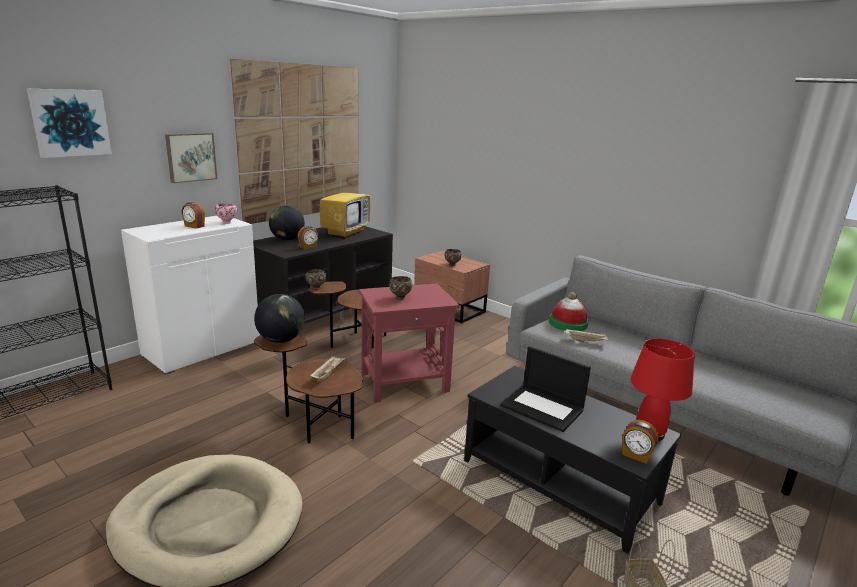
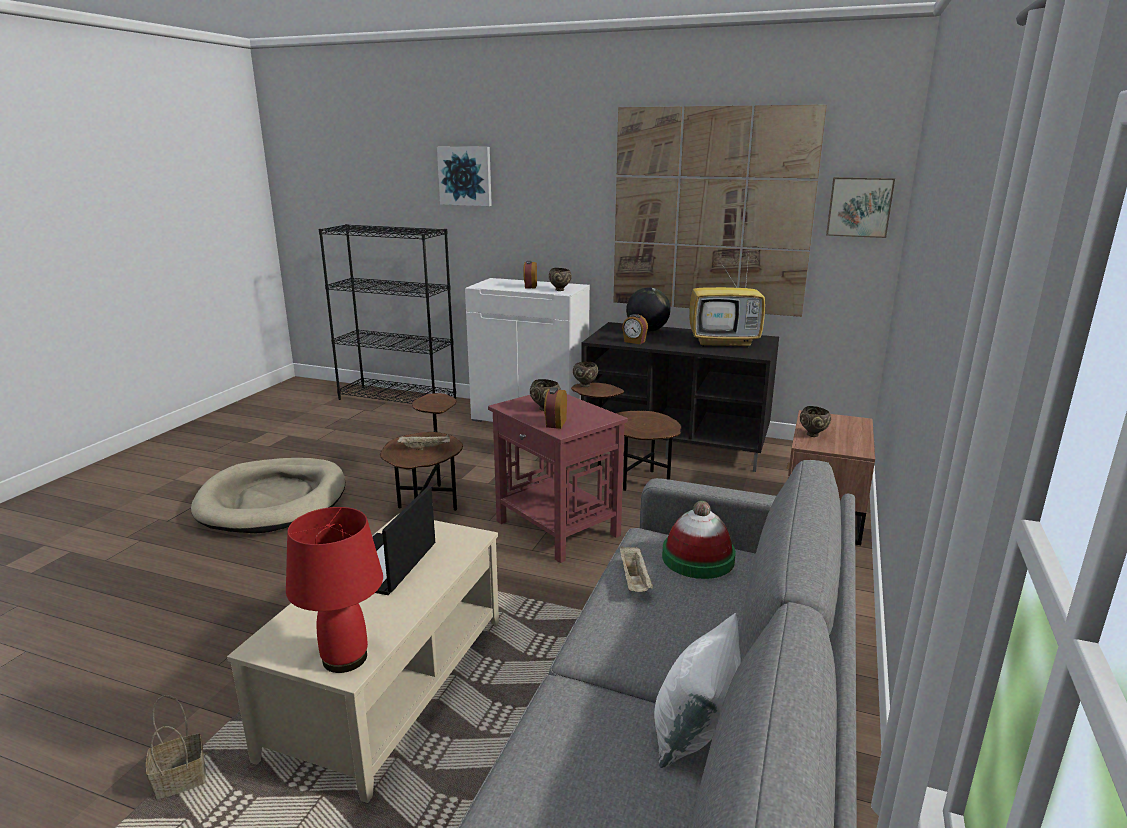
camera: 70 degrees right, 0 degrees up
(190, 157) = (564, 216): picture -> picture (859, 207)
(227, 222) = (560, 290): pink bowl -> brown bowl
(281, 340) = (436, 401): globe -> none
(559, 481) = (392, 686): black coffee table -> beige coffee table
(636, 455) = (280, 646): alarm clock -> alarm clock (555, 423)
(697, 358) = (694, 730): none -> white pillow

